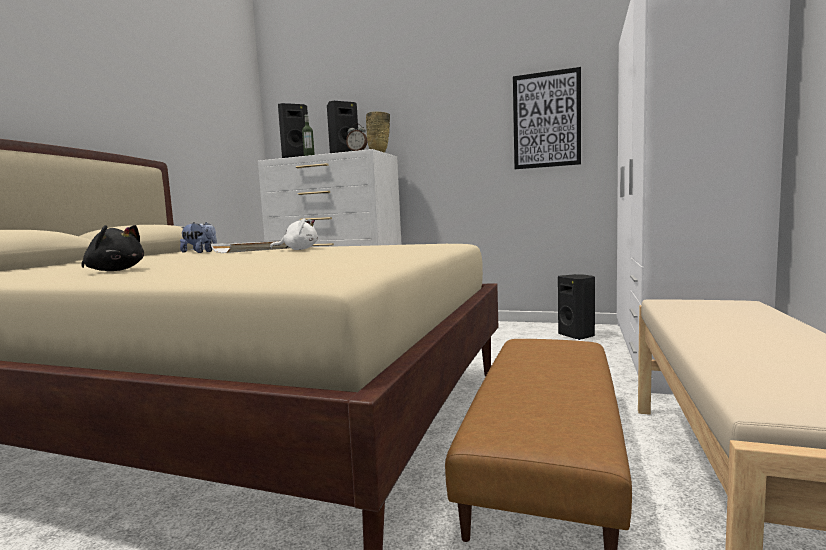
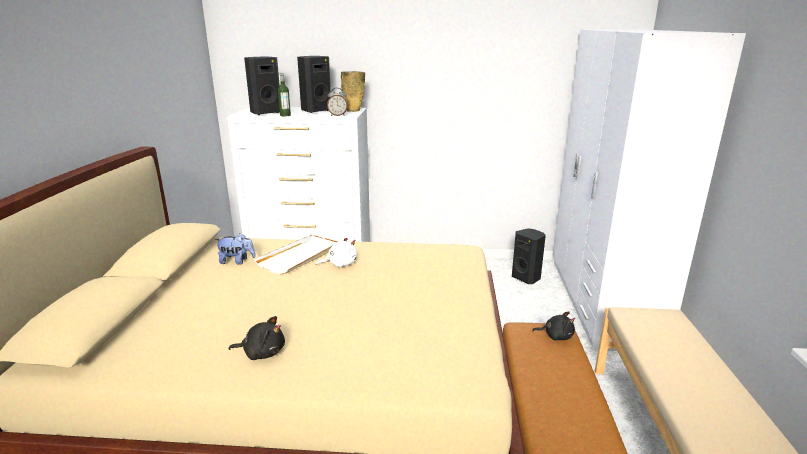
camera: 15 degrees left, 15 degrees up
(546, 120) = (510, 88): picture -> none
(568, 347) = (556, 336): none -> black plush toy

